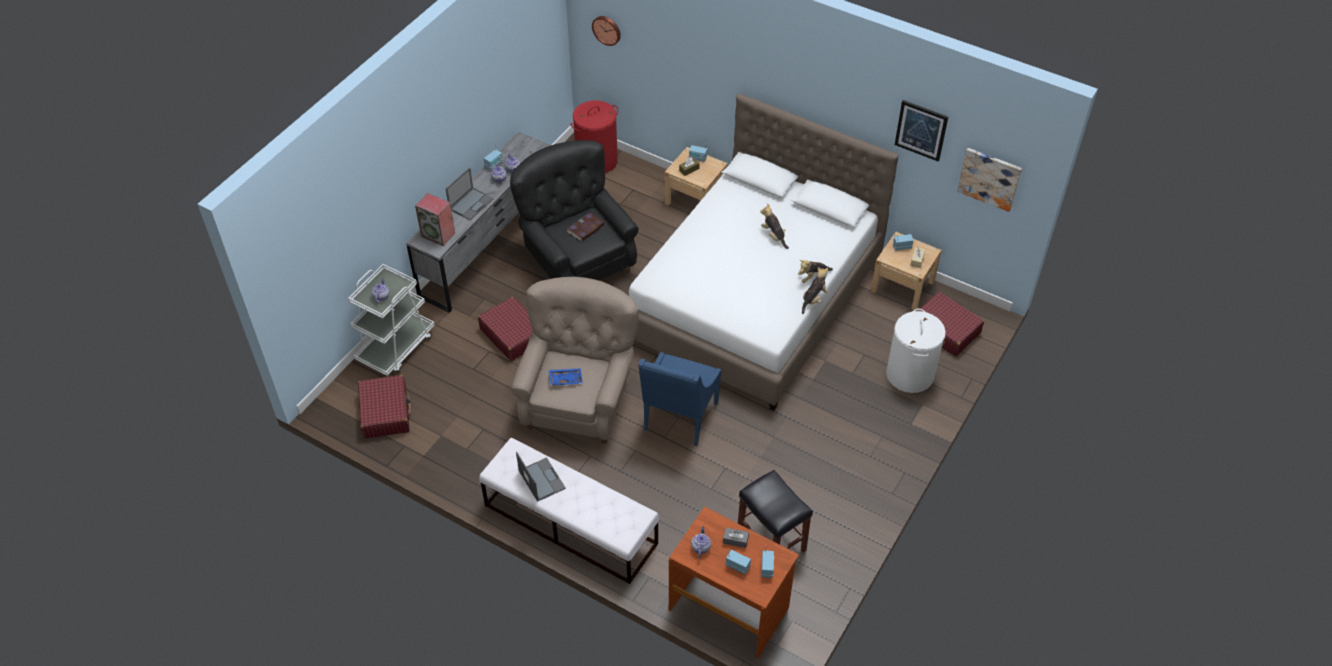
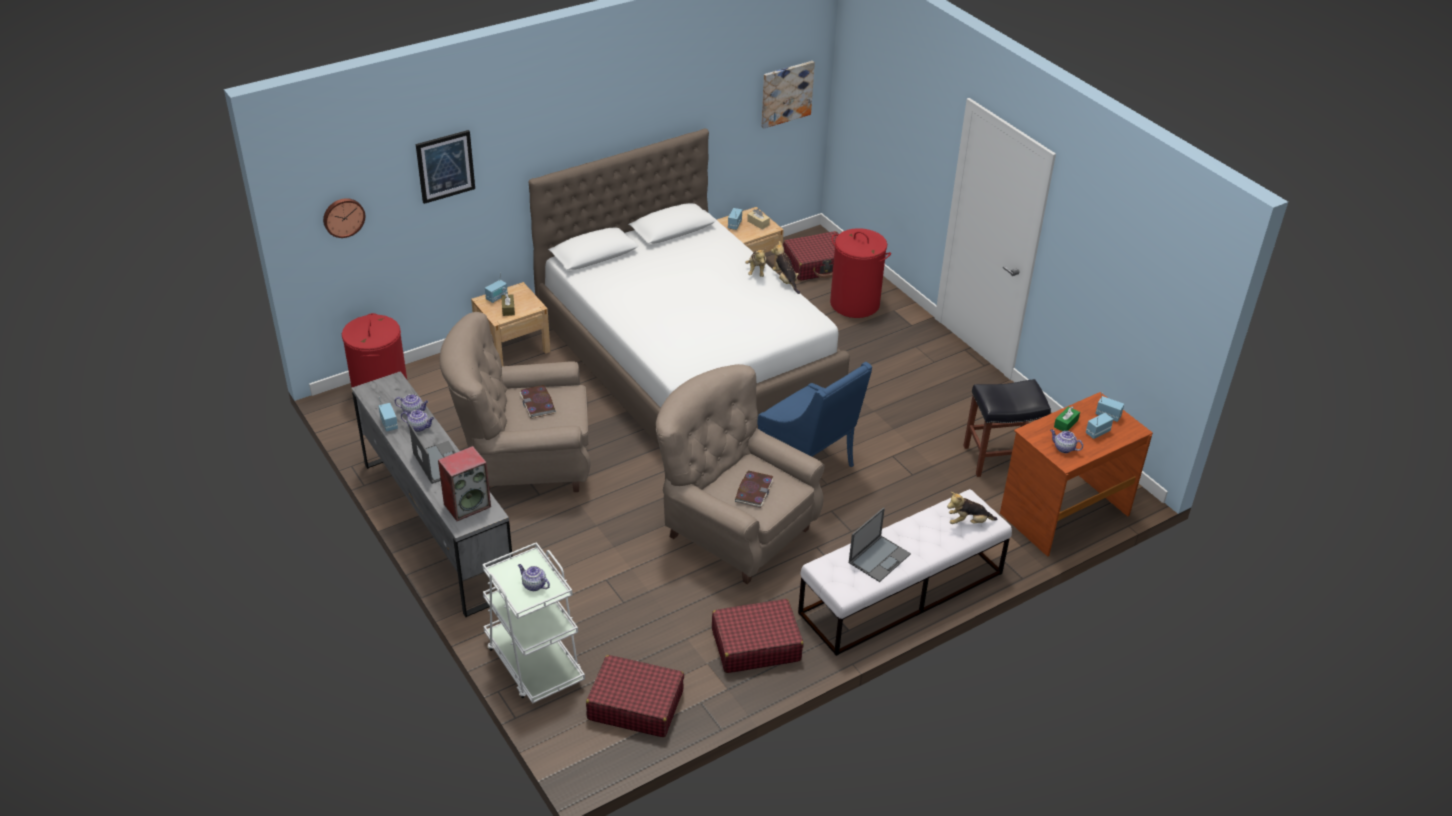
camera: 65 degrees left, 10 degrees down
(513, 334) = (596, 551): red suitcase -> red suitcase (755, 645)
(541, 479) = (879, 558): laptop -> laptop turned 135 degrees clockwise
(565, 379) = (753, 491): blue tray -> book
(577, 260) = (524, 462): black armchair -> beige armchair
(735, 540) = (1066, 423): grey tissue box -> green tissue box
(774, 236) = (681, 273): plush toy -> plush toy (968, 522)
(910, 375) = (855, 303): white laundry basket -> red laundry basket
(921, 130) = (719, 86): picture -> picture (445, 166)

